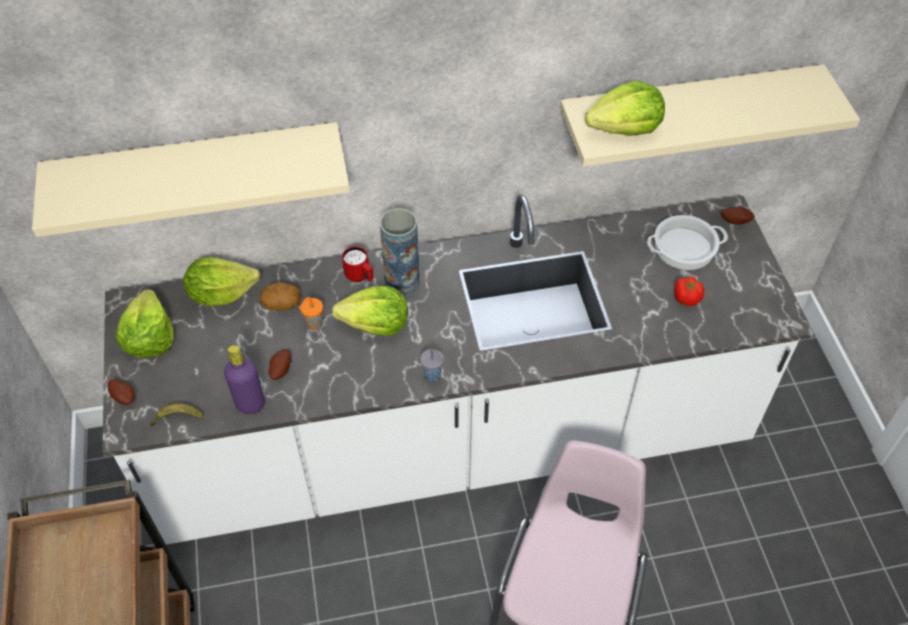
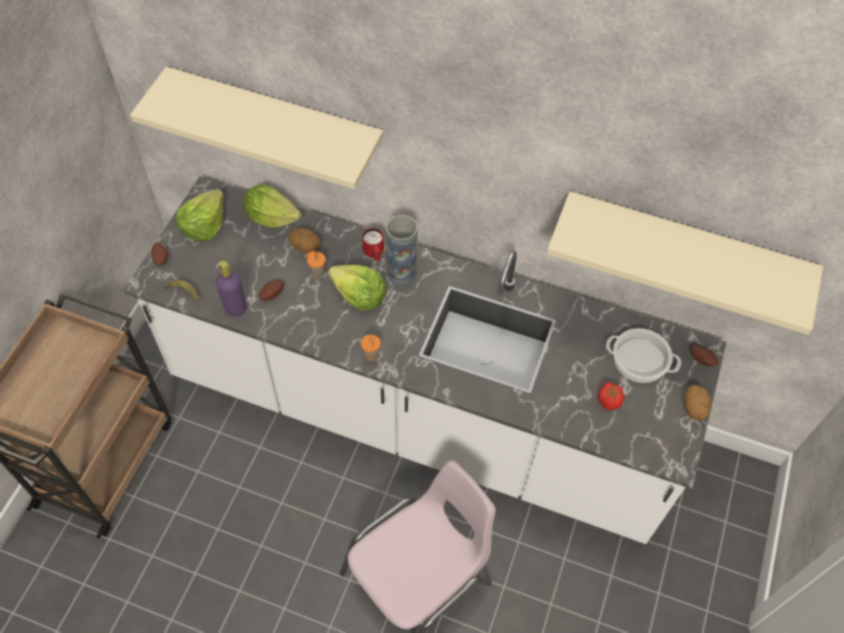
camera: 30 degrees right, 5 degrees up
(433, 376) = (371, 356): grey cup -> orange cup
(625, 129) = (600, 240): lettuce -> none
(762, 266) = (694, 408): none -> potato

